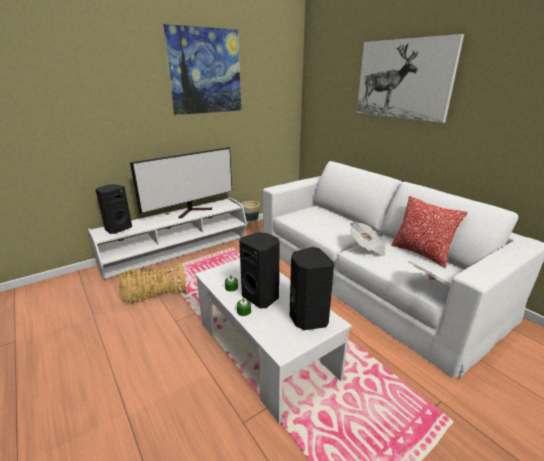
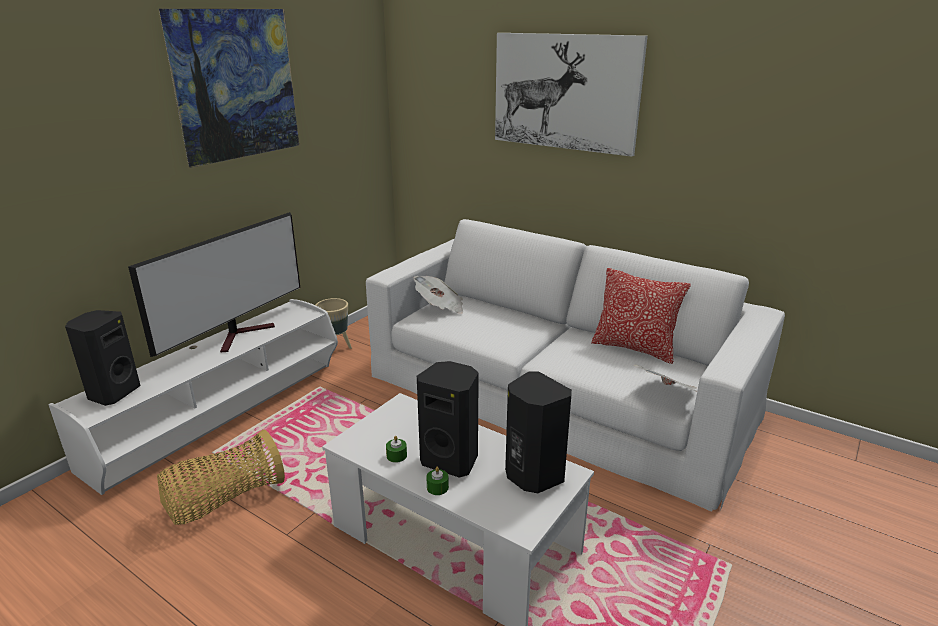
camera: 20 degrees left, 0 degrees up
(367, 248) = (561, 353): newspaper -> newspaper (440, 307)

